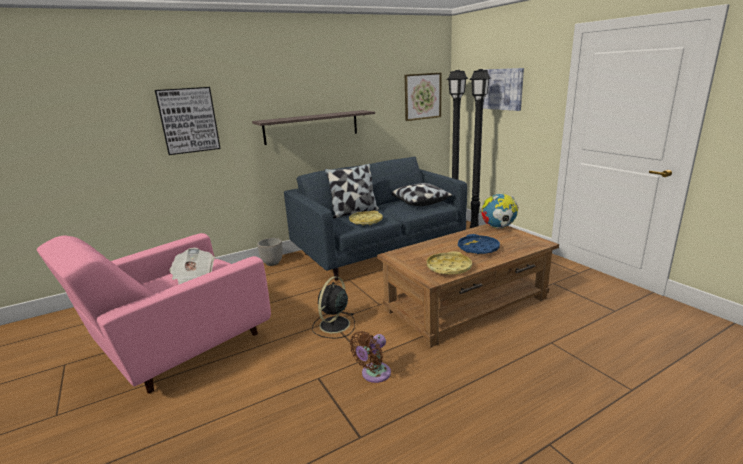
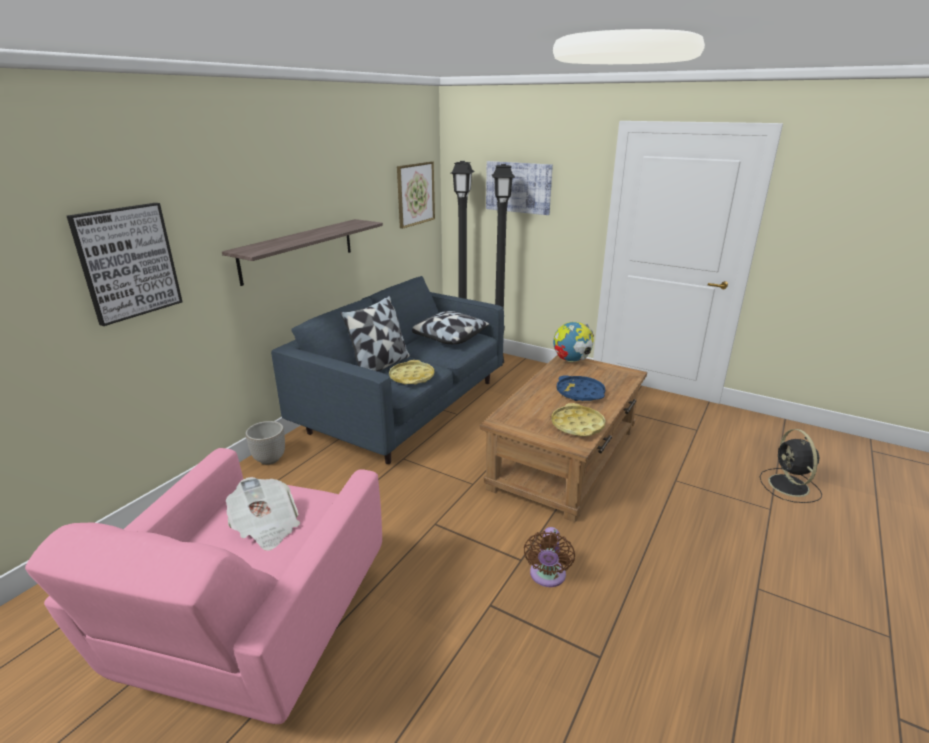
camera: 30 degrees left, 5 degrees up
(334, 325) = (444, 528): black fan -> black fan (789, 486)

